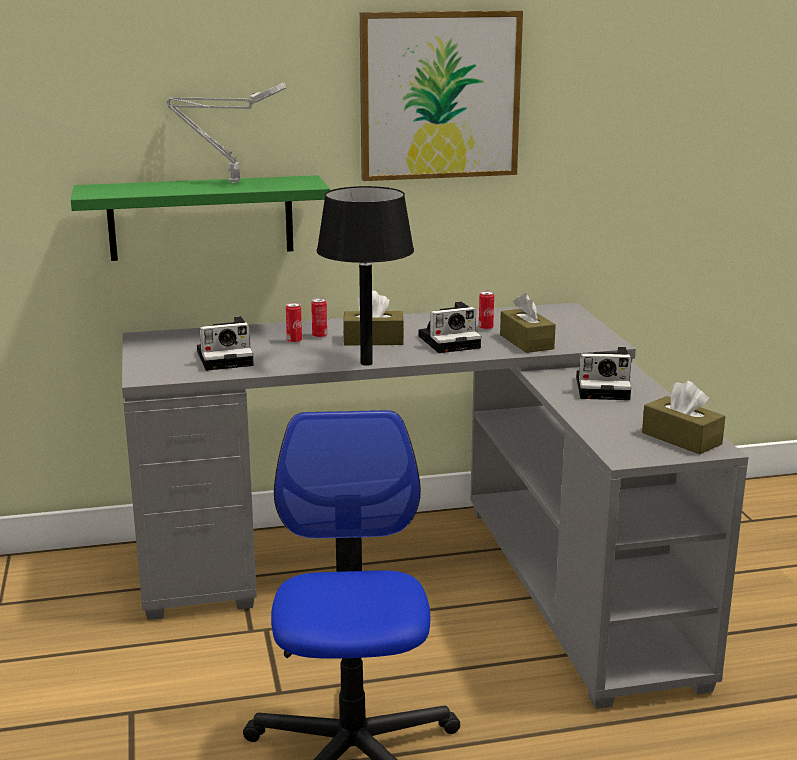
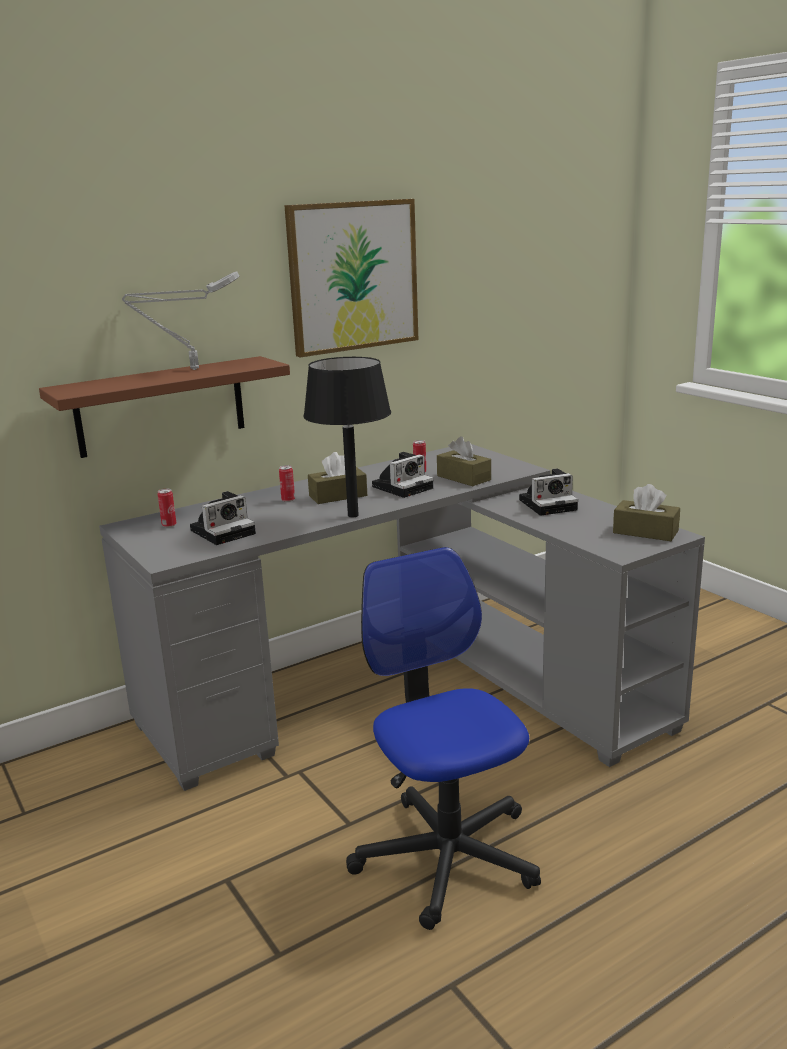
camera: 20 degrees left, 0 degrees up
(201, 218) = (161, 406): green shelf -> brown shelf
(294, 341) = (270, 507): can -> can (169, 525)

